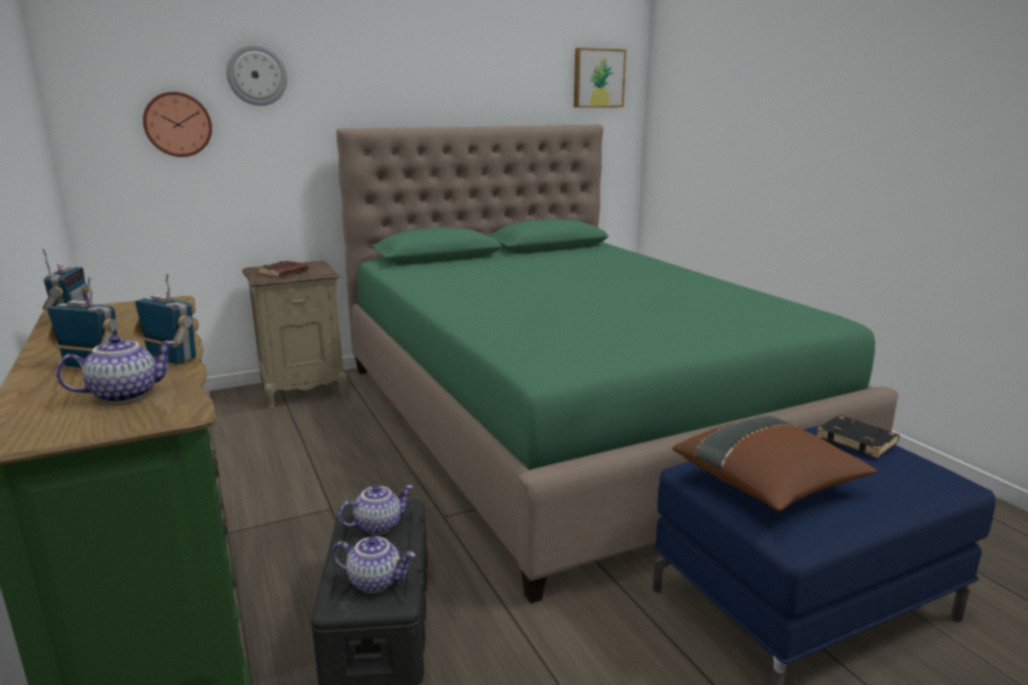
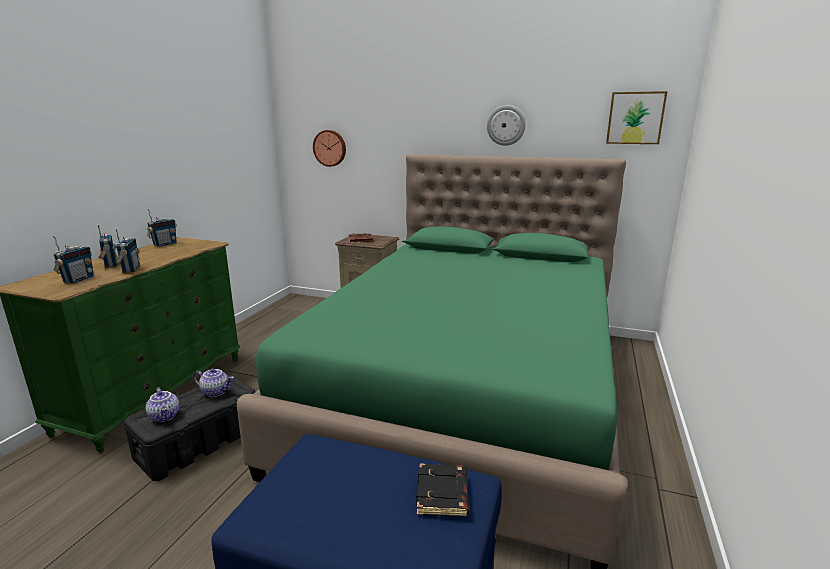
camera: 45 degrees right, 0 degrees up
(125, 394) = (78, 279): teapot -> radio
(257, 75) = (371, 120): wall clock -> wall clock (506, 125)
(768, 485) = (310, 479): brown pillow -> none

